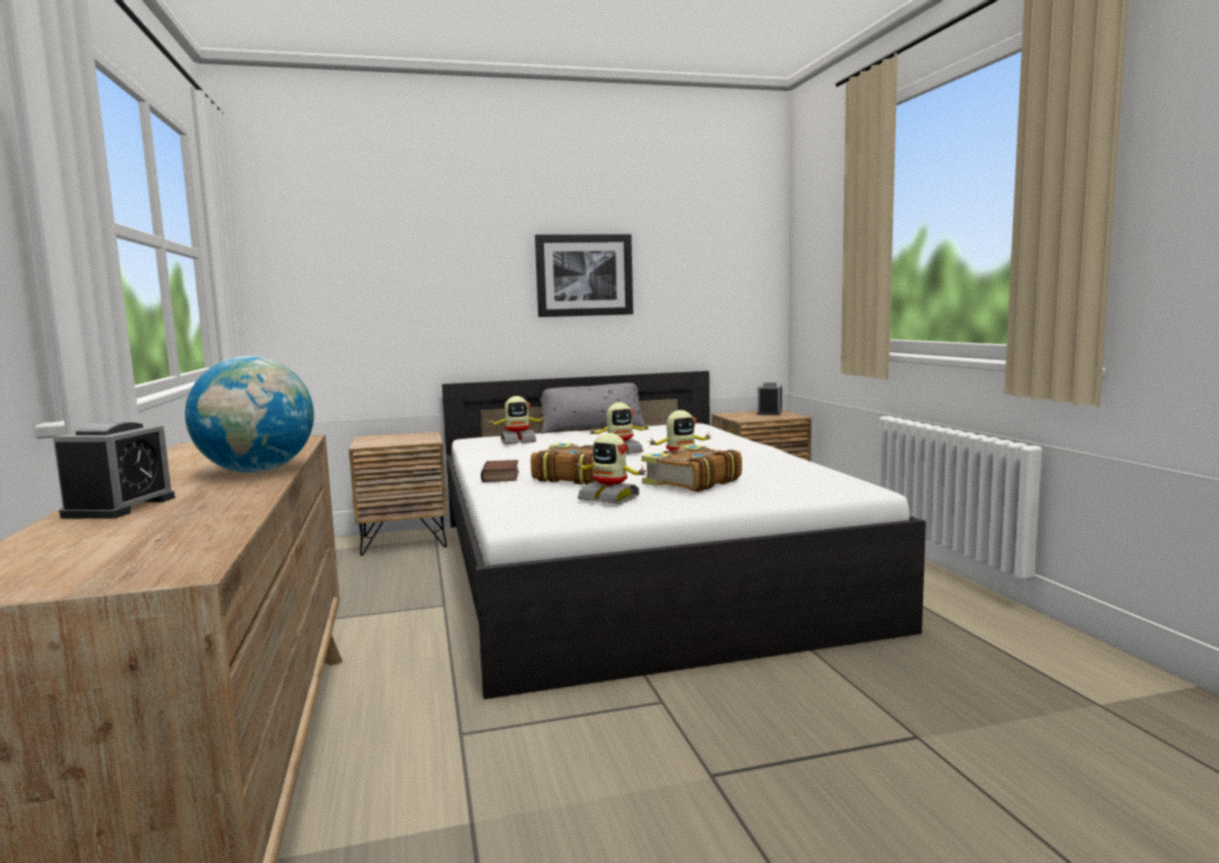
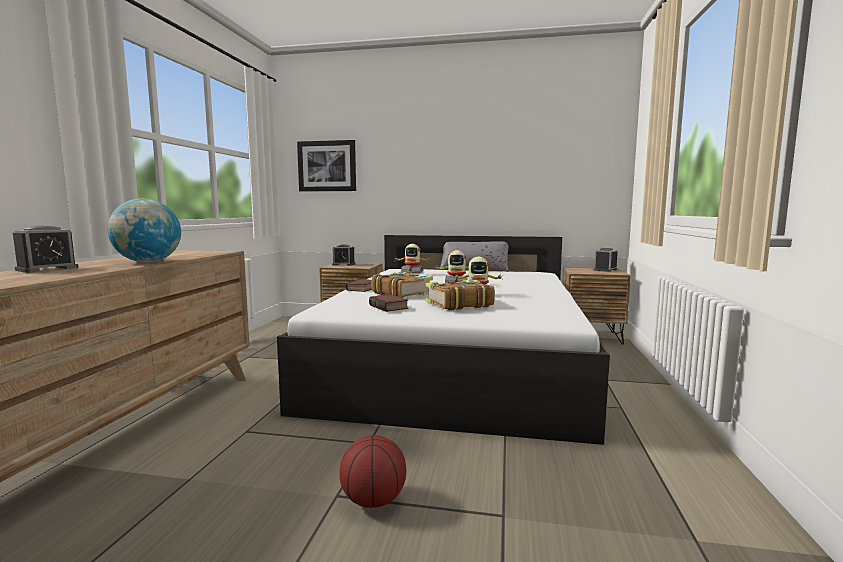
camera: 25 degrees right, 0 degrees up
(380, 439) = (343, 264): none -> alarm clock
(584, 275) = (477, 169): picture -> picture (327, 166)
(609, 498) = (390, 307): toy robot -> book
(763, 767) = (373, 501): none -> basketball

